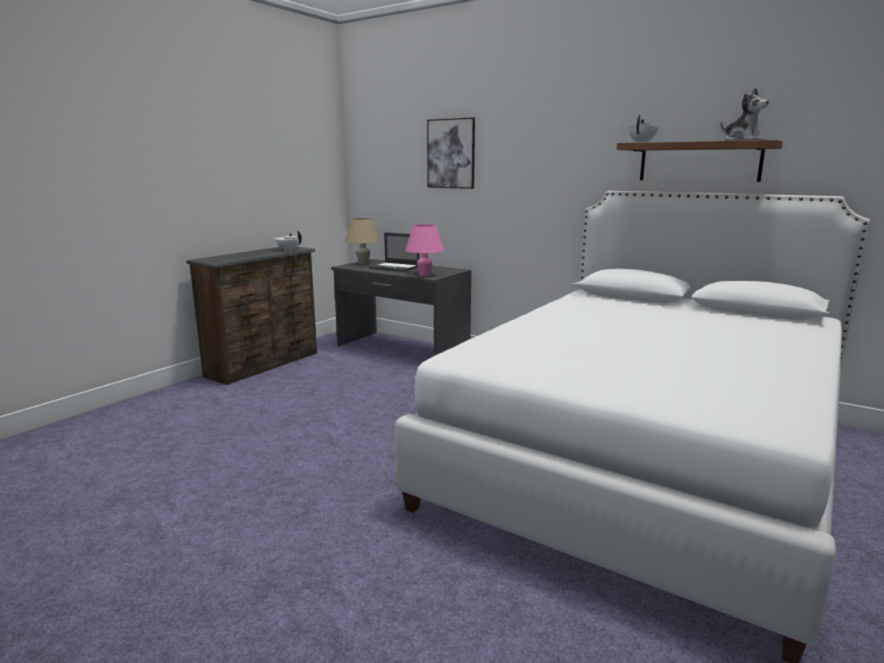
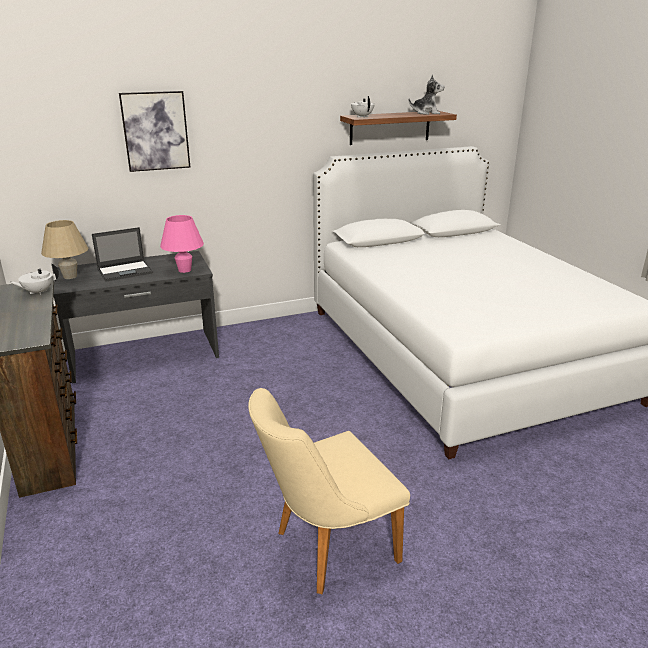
camera: 55 degrees left, 10 degrees up
(212, 487) = (326, 548): none -> beige chair

